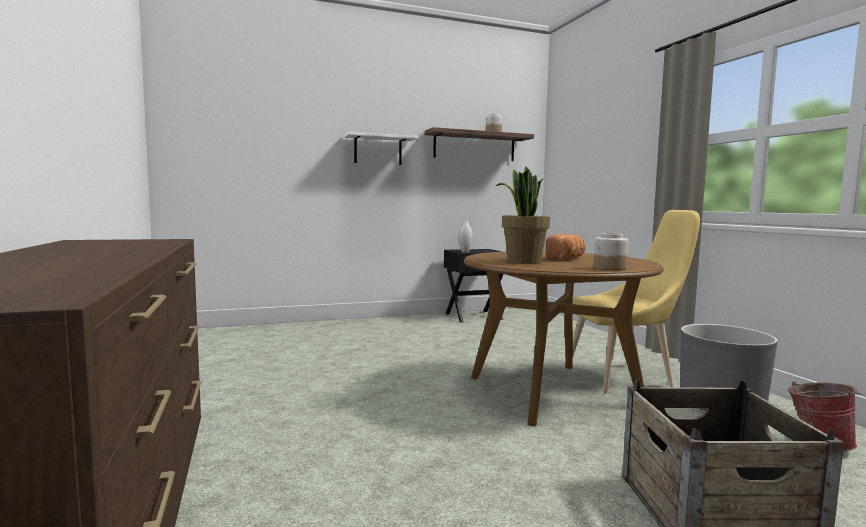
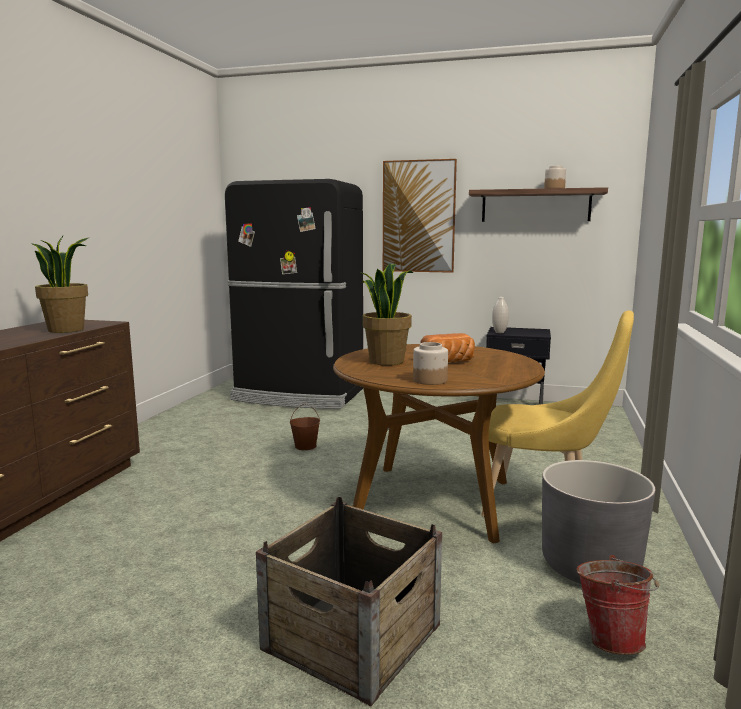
camera: 35 degrees right, 5 degrees up
(146, 245) = (66, 330): none -> potted plant
(271, 334) = (299, 395): none -> black fridge
(365, 375) = (305, 446): none -> brown bucket
(378, 150) = (418, 216): white shelf -> picture

